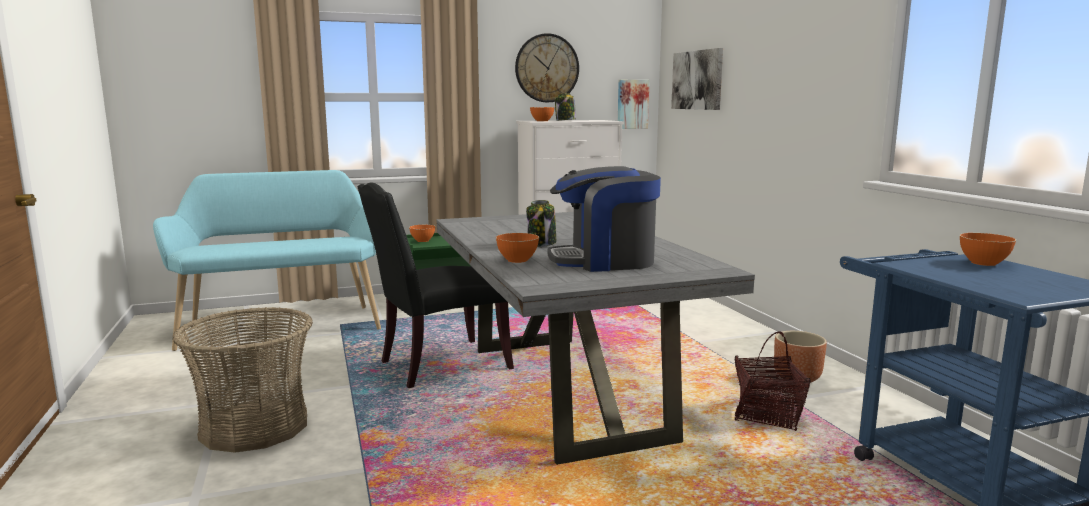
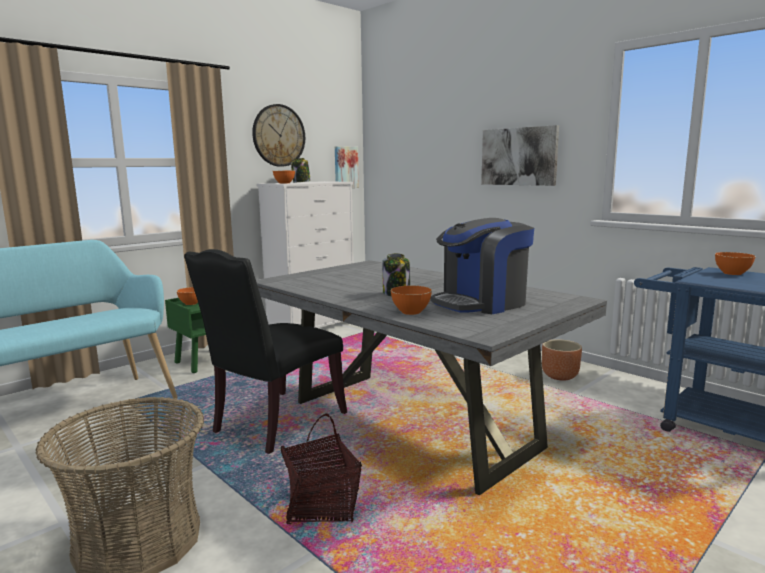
camera: 25 degrees left, 0 degrees up
(697, 80) = (408, 146): picture -> picture (519, 156)
(767, 415) = (574, 410): basket -> basket (321, 505)

